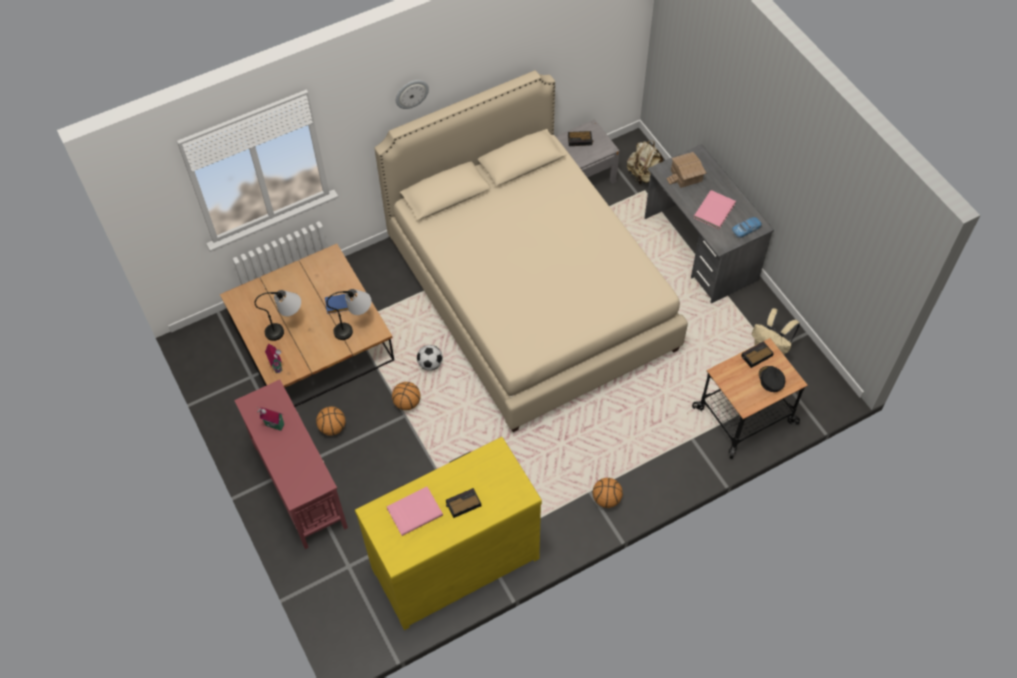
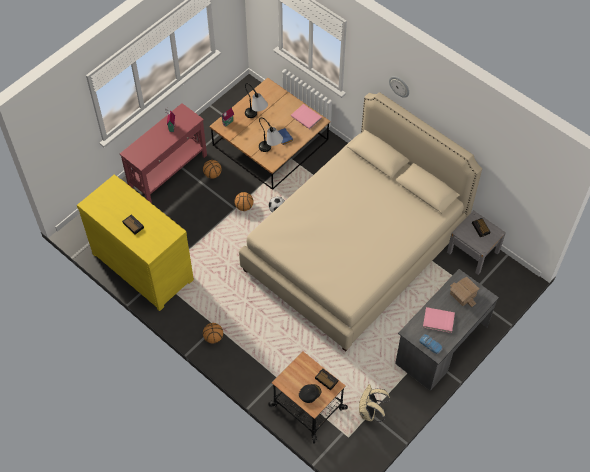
camera: 70 degrees right, 0 degrees up
(414, 511) = (121, 202): pink book -> pink book (306, 117)
(643, 175) = (493, 291): beige backpack -> none

